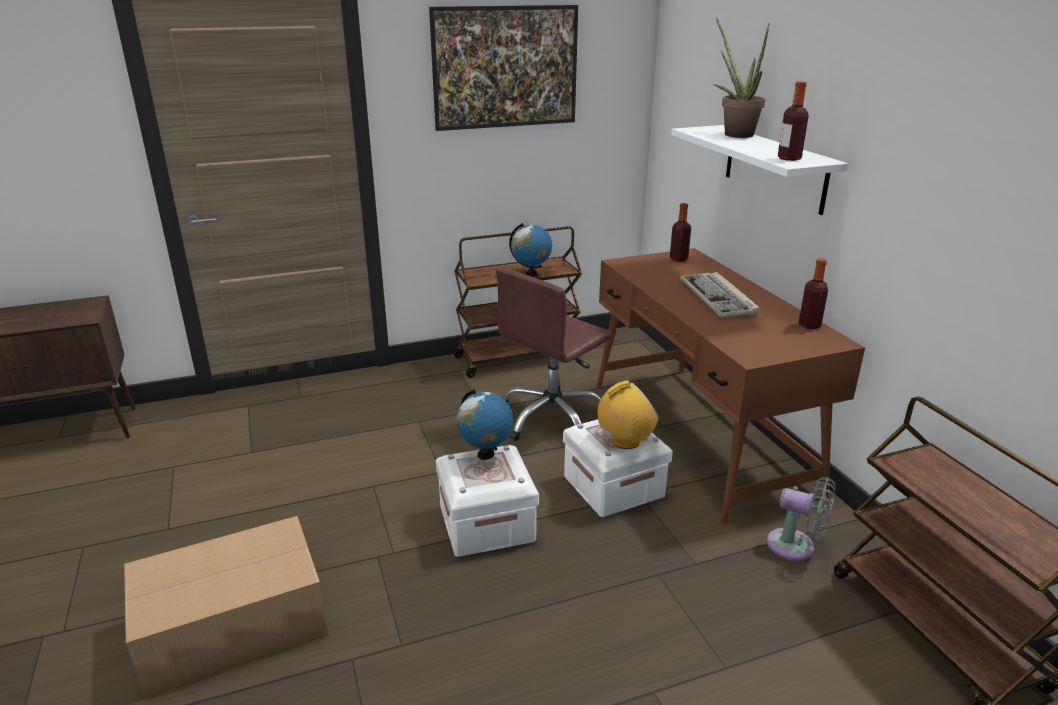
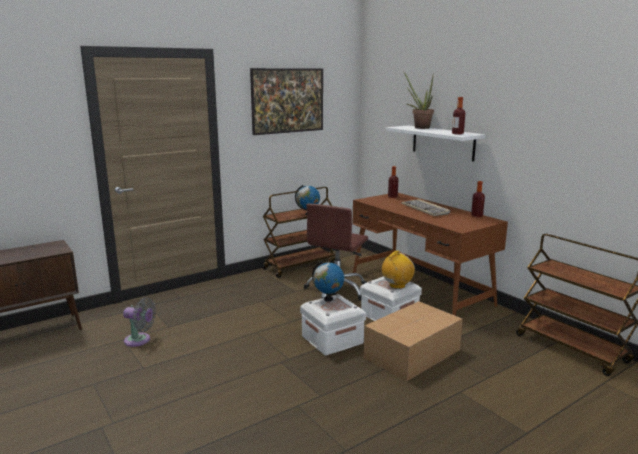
camera: 15 degrees left, 10 degrees down
(230, 625) = (216, 403): cardboard box -> cardboard box (410, 354)
(796, 547) = (493, 327): grey fan -> grey fan (140, 340)

